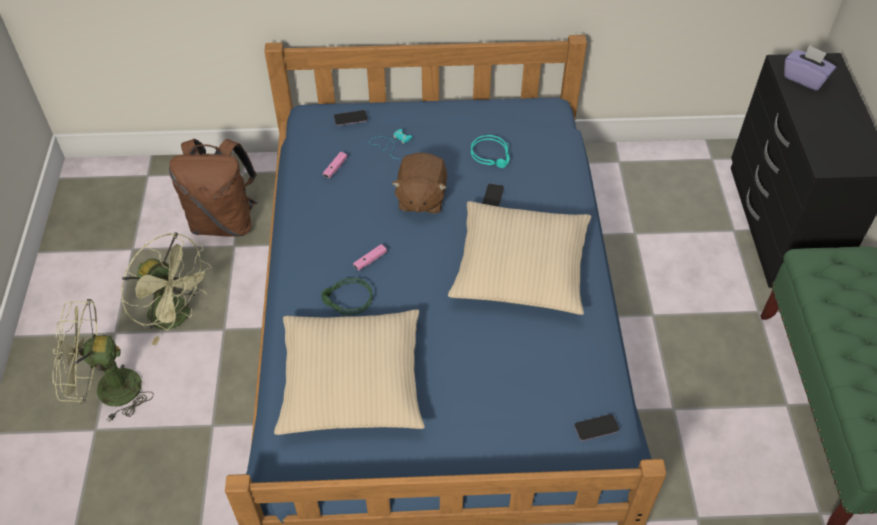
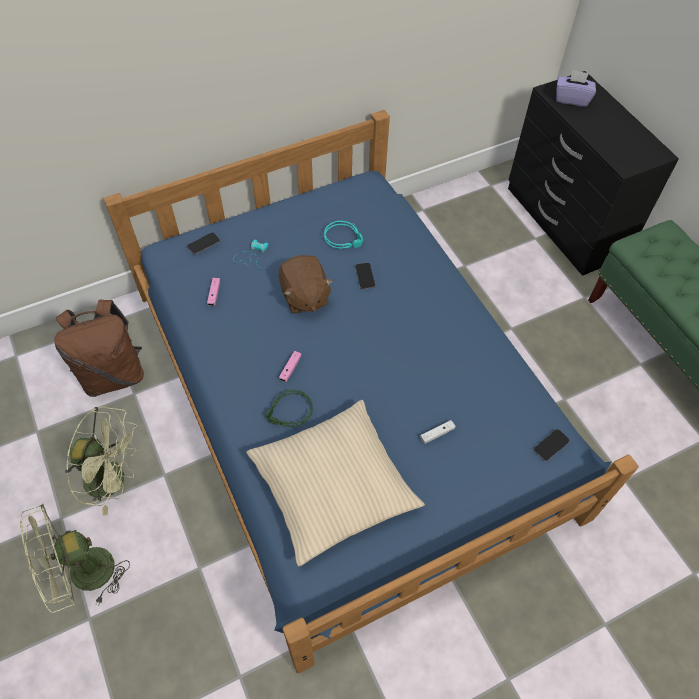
camera: 25 degrees left, 5 degrees up
(481, 372) = (437, 434): none -> white game controller
(520, 267) = (419, 329): beige pillow -> none

